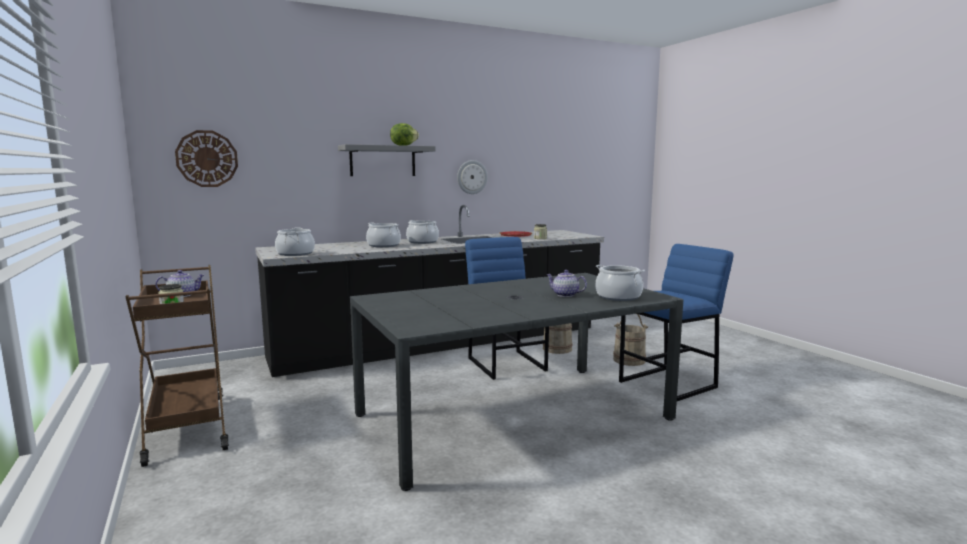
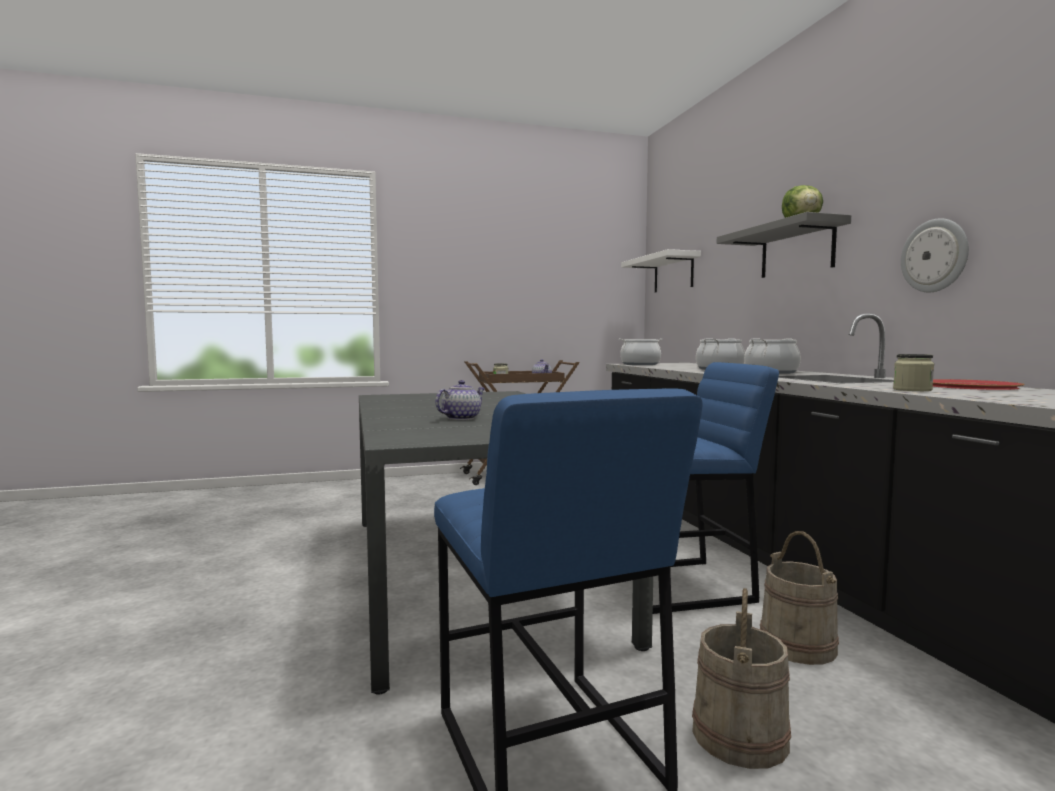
camera: 100 degrees right, 5 degrees down
(207, 158) = (673, 273): wall clock -> white shelf
(618, 297) = (422, 430): cooking pot -> none

